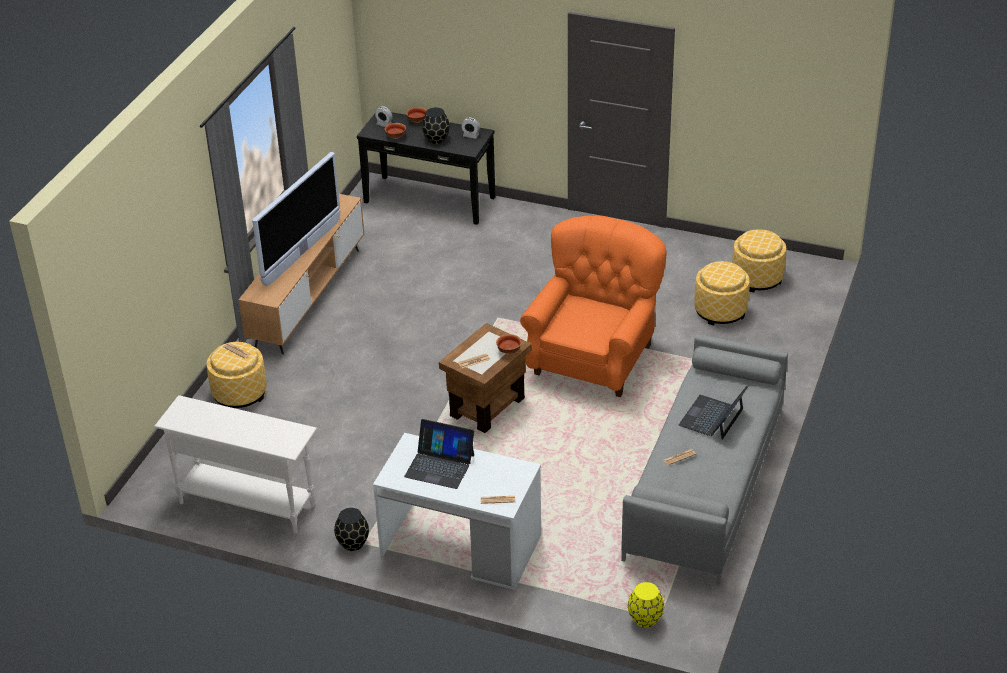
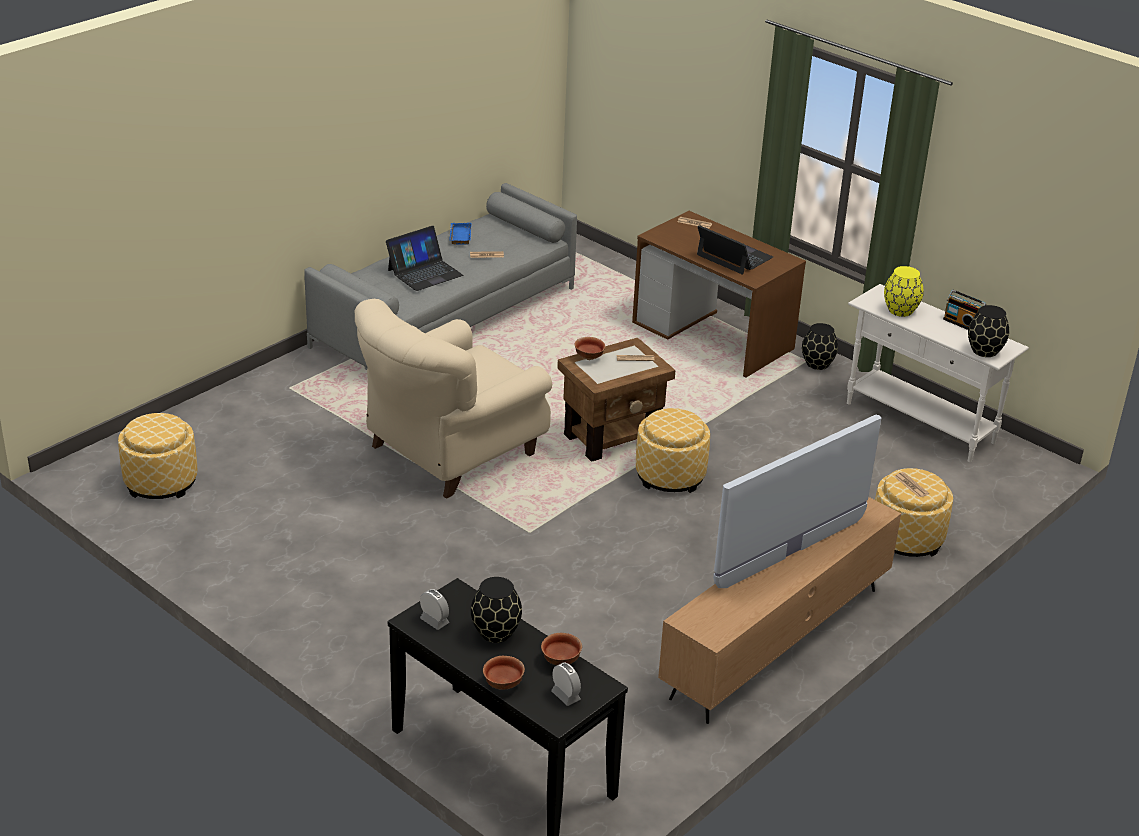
camera: 160 degrees left, 5 degrees down
(191, 408) = (984, 350): none -> black vase
(214, 433) = (961, 323): none -> radio
(460, 546) = (713, 335): white desk -> brown desk
(594, 357) = (449, 452): orange armchair -> beige armchair
(645, 618) = (584, 254): yellow vase -> yellow vase (900, 311)
(720, 311) = (251, 458): ottoman -> ottoman (670, 475)
(723, 473) = (459, 236): none -> blue tray

